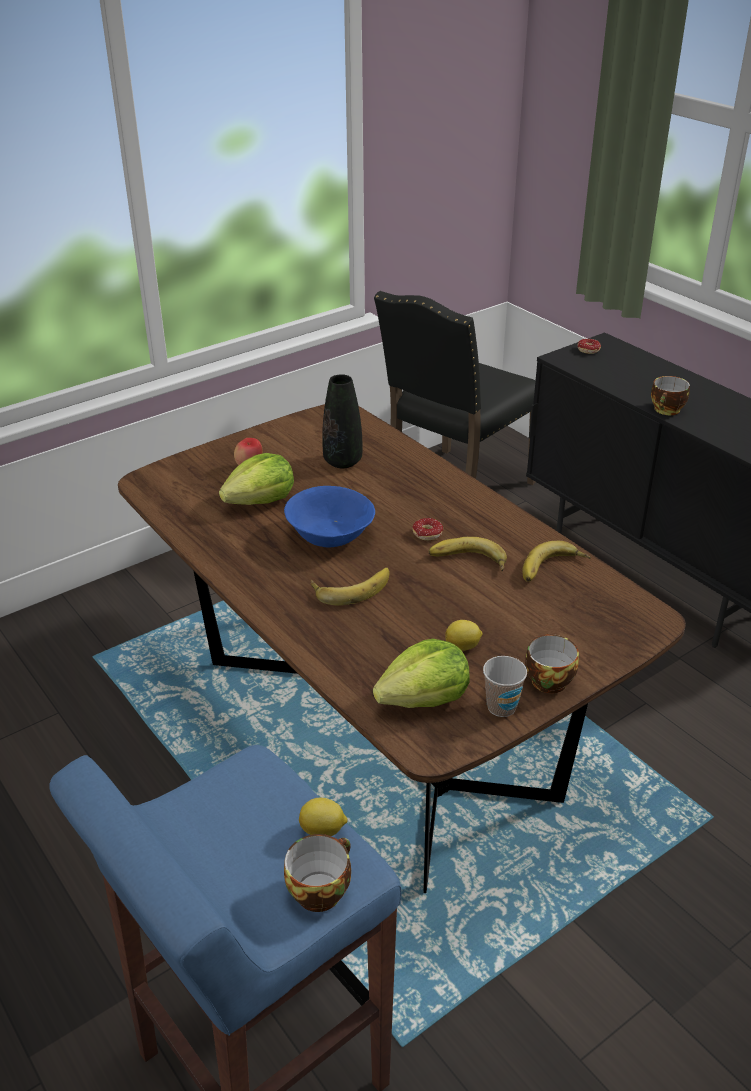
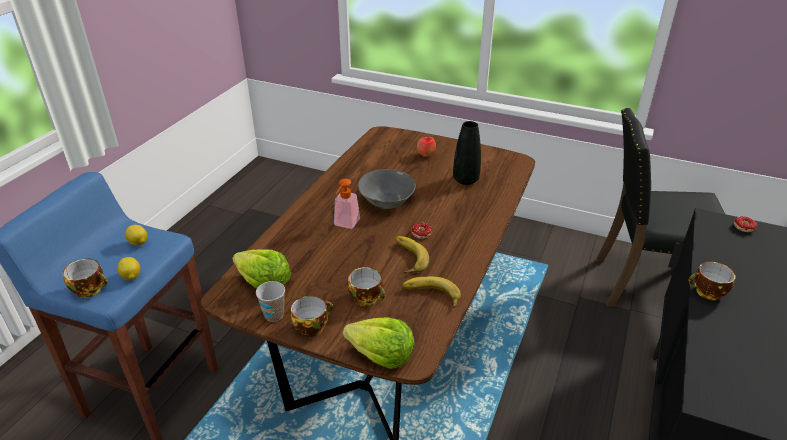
camera: 60 degrees right, 0 degrees up
(261, 501) = (398, 169): lettuce -> lettuce (381, 356)
(329, 536) = (386, 201): blue bowl -> grey bowl
(351, 587) = (345, 225): banana -> soap dispenser
(463, 647) = (320, 282): lemon -> lemon (138, 243)
(523, 617) = (367, 298): none -> cup

